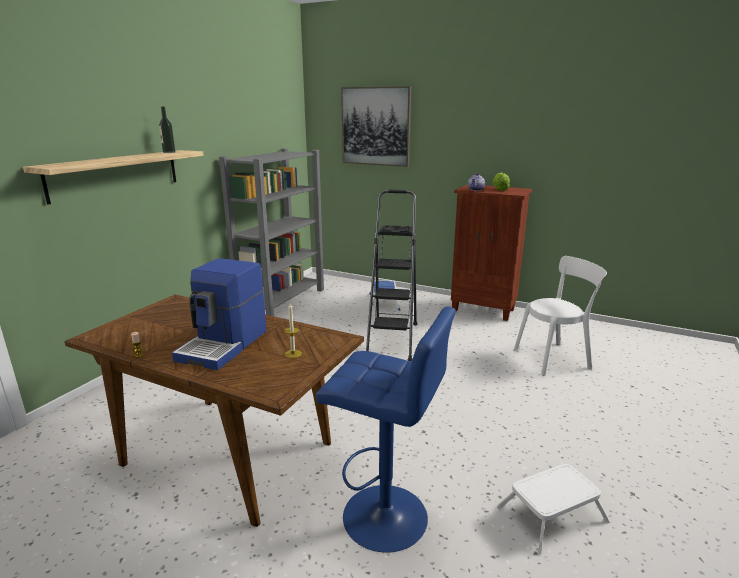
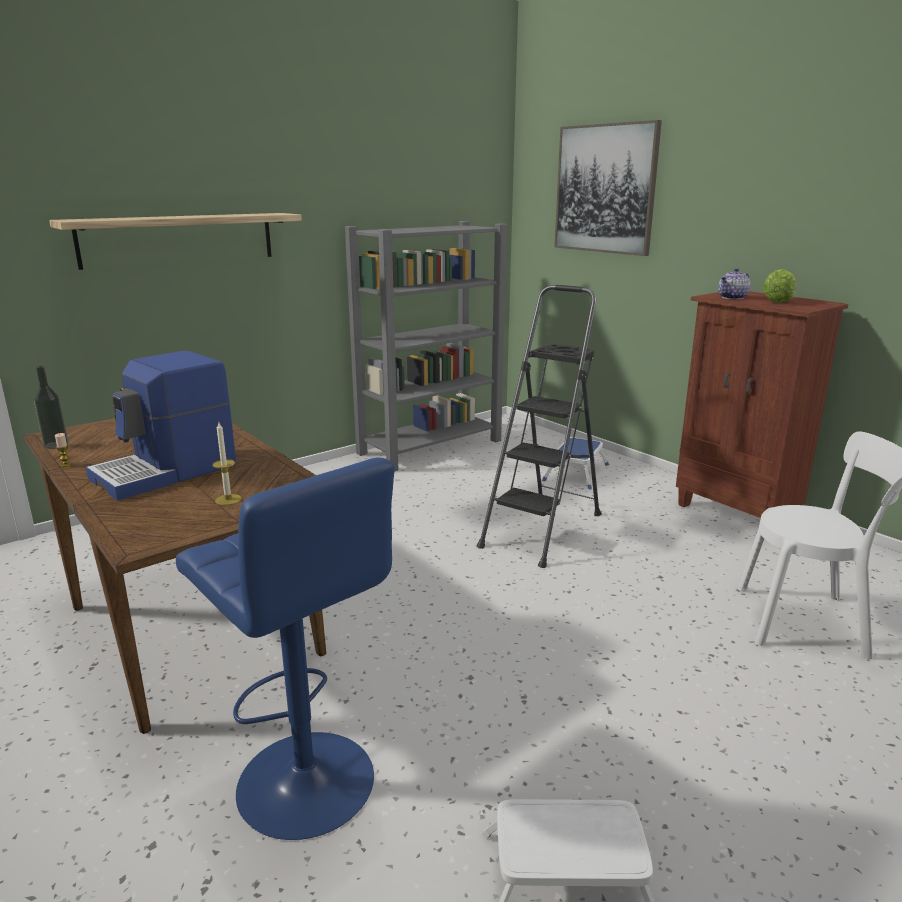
camera: 25 degrees right, 0 degrees up
(169, 152) = (256, 214): bottle -> bottle (56, 445)

